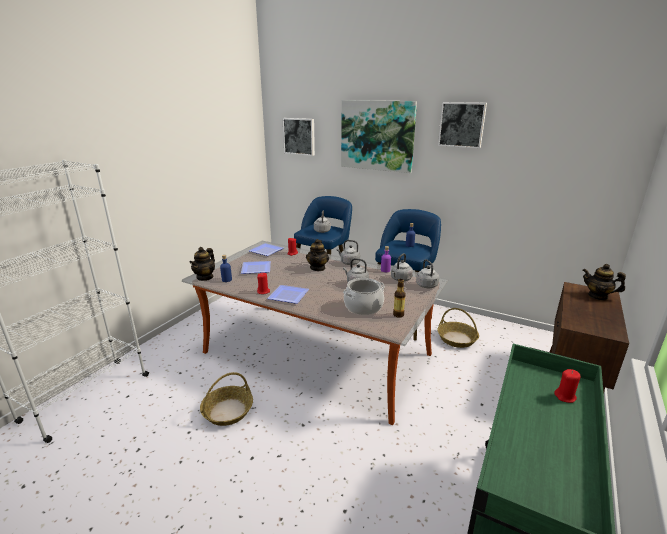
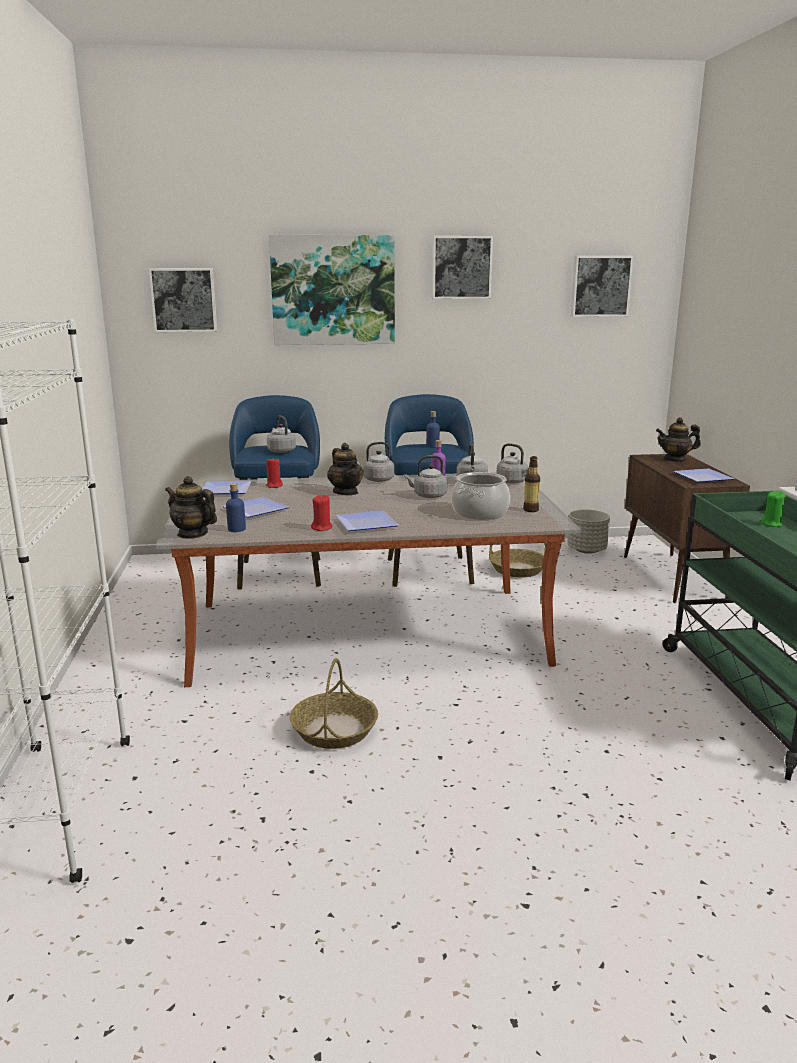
camera: 35 degrees left, 5 degrees down
(205, 277) = (192, 534): teapot -> teapot turned 135 degrees clockwise
(525, 339) = (587, 550): none -> grey planter
(565, 396) = (771, 524): red candle -> green candle
(575, 144) = (600, 286): none -> picture
(592, 321) = (700, 477): none -> plate

